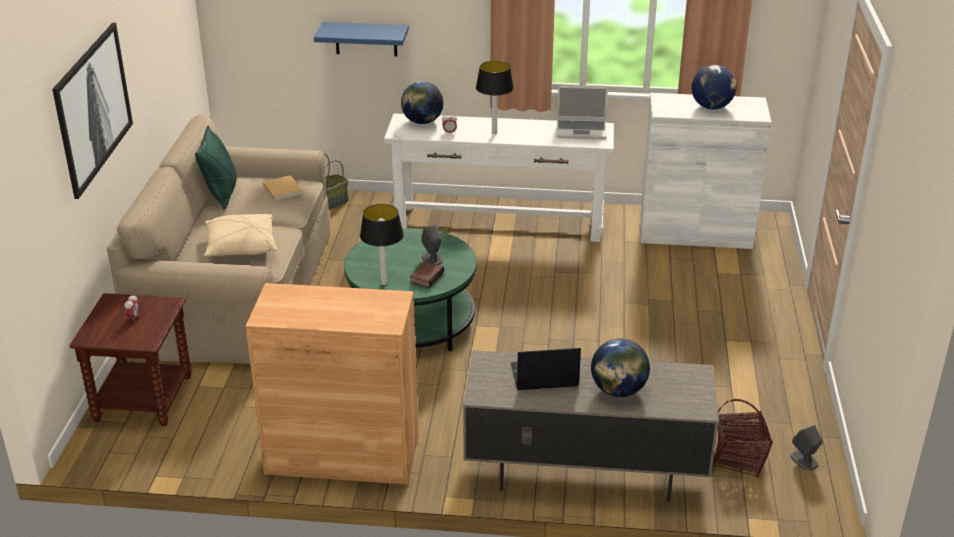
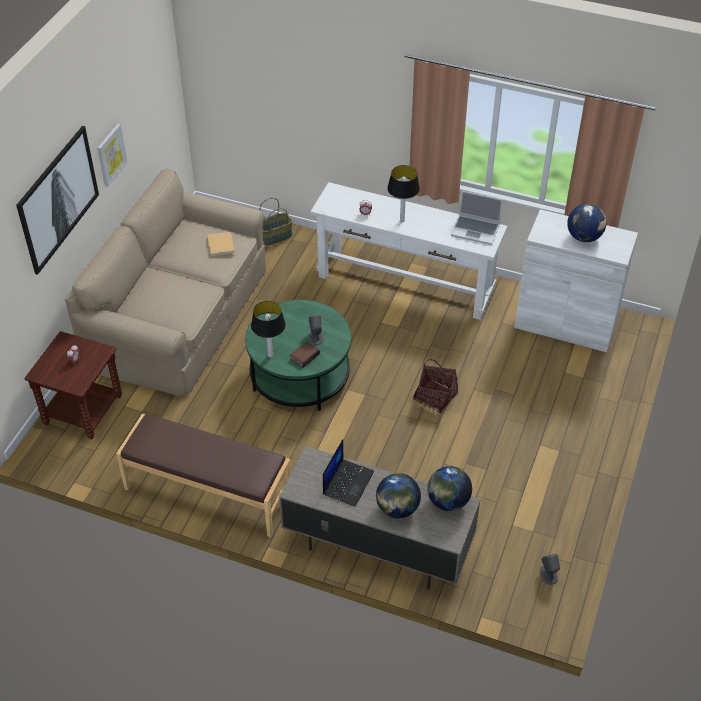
camera: 15 degrees right, 15 degrees up
(140, 78) = (111, 154): none -> picture
(222, 194) = (173, 241): green pillow -> none
(241, 247) = (171, 302): beige pillow -> none
(342, 455) = (207, 493): brown cabinet -> brown bench
(366, 39) = (312, 118): blue shelf -> none
(422, 122) = (348, 197): globe -> globe (448, 501)
(543, 376) = (348, 482): laptop -> laptop turned 105 degrees clockwise
(738, 458) = (498, 561): basket -> basket (435, 397)

